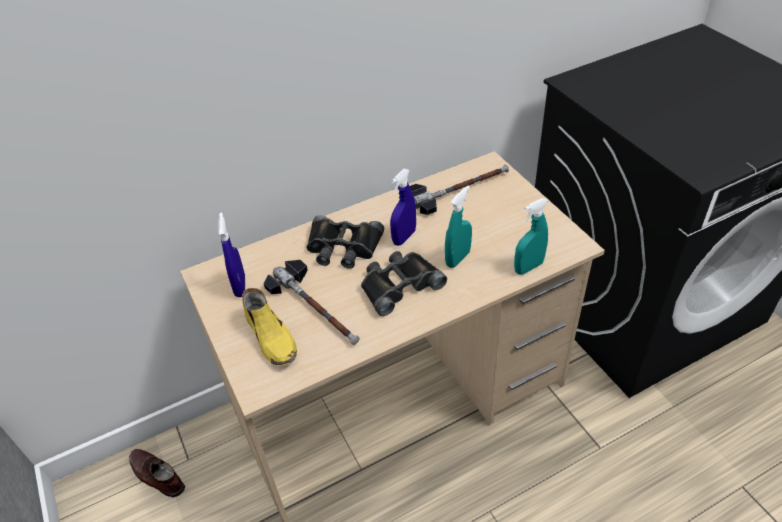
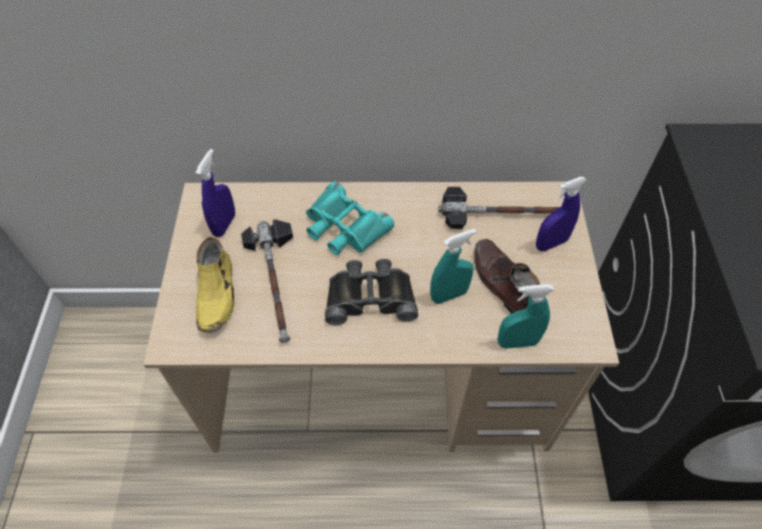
camera: 25 degrees right, 10 degrees up
(157, 475) = (142, 344): brown shoe -> brown shoe (503, 284)
(343, 247) = (344, 227): black binoculars -> turquoise binoculars
(404, 237) = (411, 243): blue spray bottle -> blue spray bottle (551, 243)

